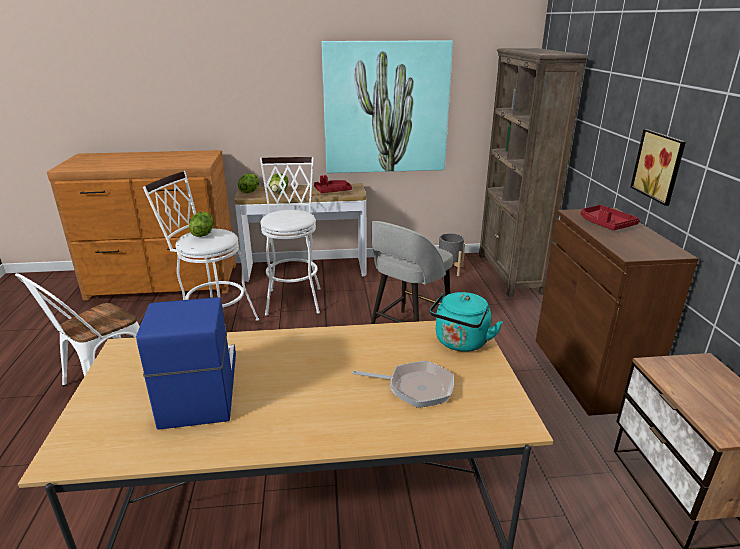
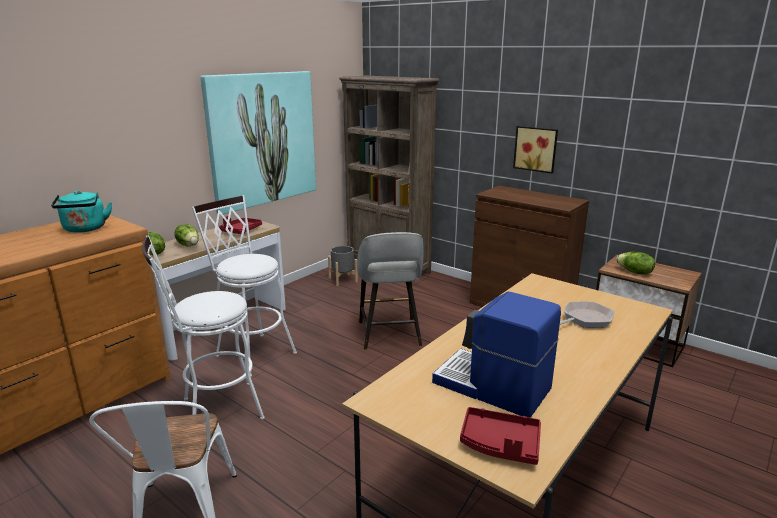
camera: 45 degrees left, 5 degrees down
(203, 234) = (201, 301): lettuce -> lettuce (634, 272)
(460, 343) = (552, 289): turquoise kettle -> turquoise kettle (85, 229)
(605, 224) = (517, 195): red tray -> red tray (500, 444)

